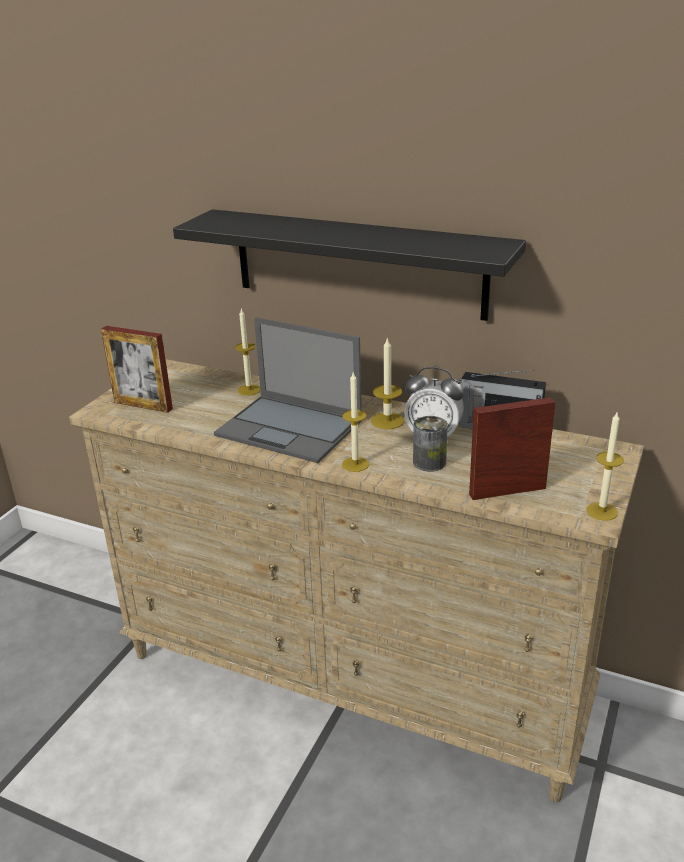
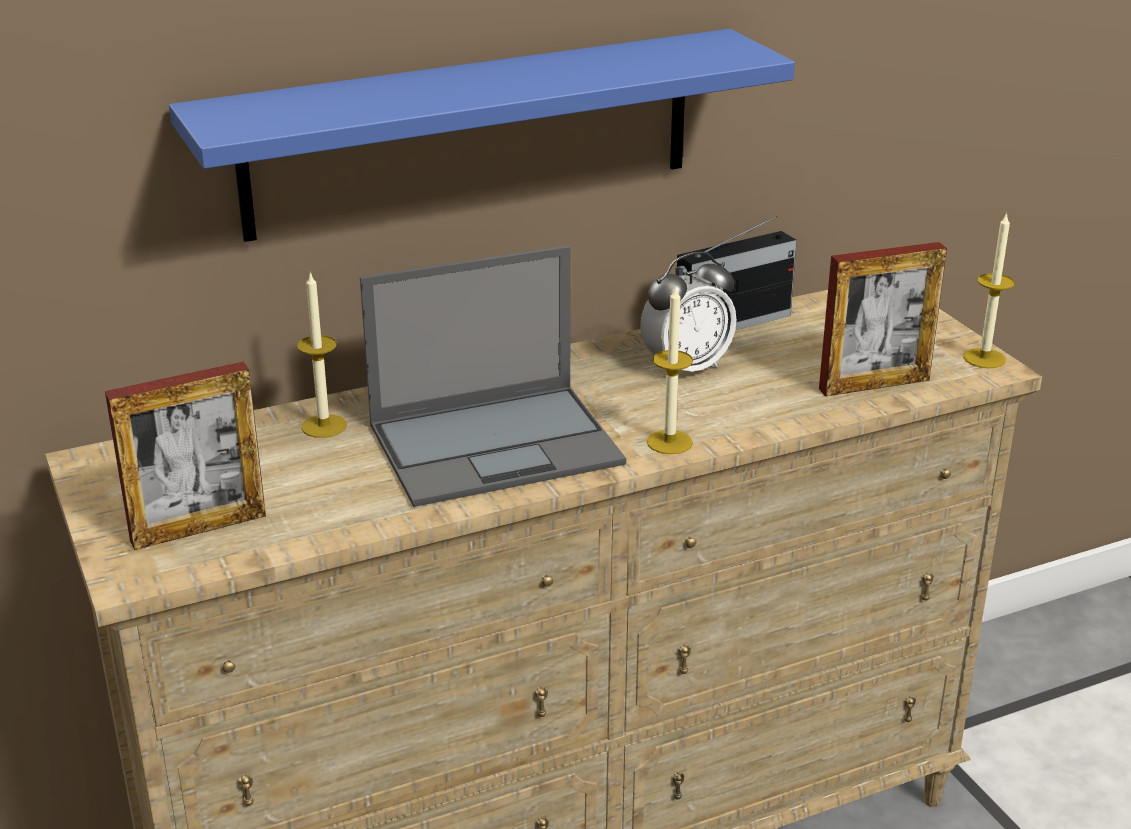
camera: 50 degrees left, 0 degrees up
(358, 263) = (471, 133): black shelf -> blue shelf
(387, 421) = (596, 375): candle -> none
(429, 462) = (741, 396): can -> none
(507, 491) = (874, 384): picture frame -> picture frame turned 135 degrees counterclockwise

